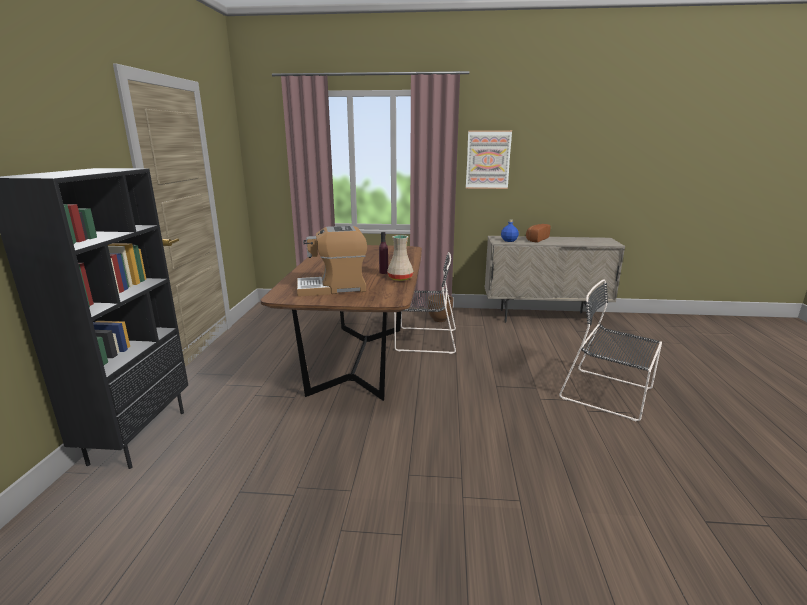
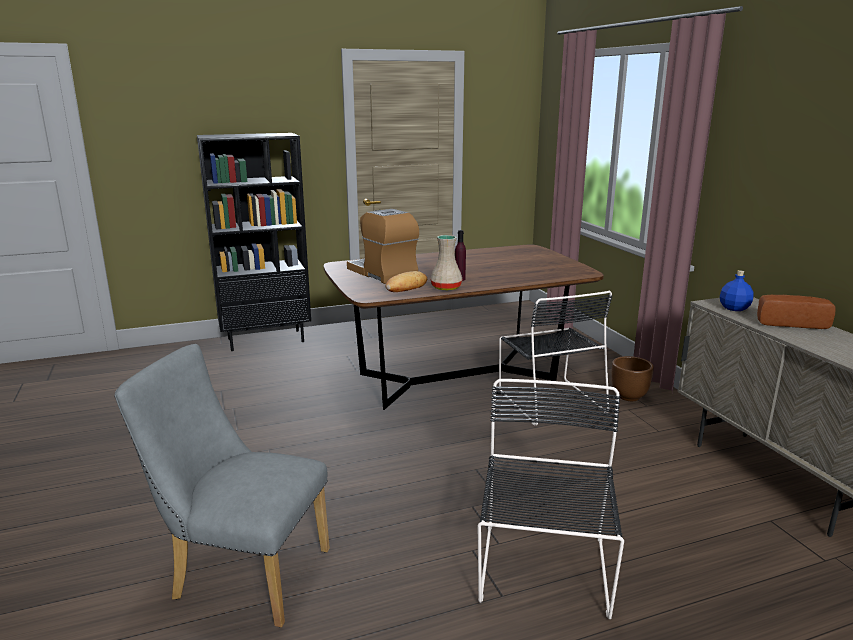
camera: 65 degrees right, 0 degrees up
(382, 287) = (406, 286): none -> bread
(488, 160) = (766, 160): picture -> none
(602, 519) = (242, 573): none -> grey chair

